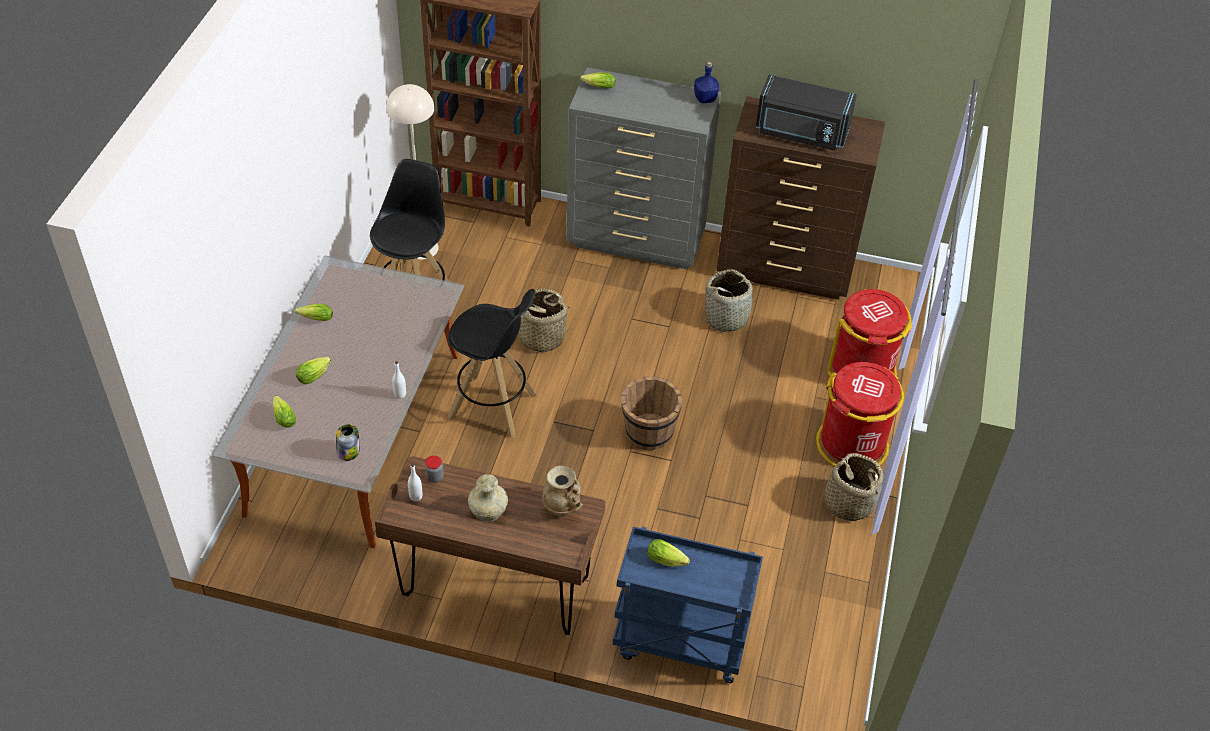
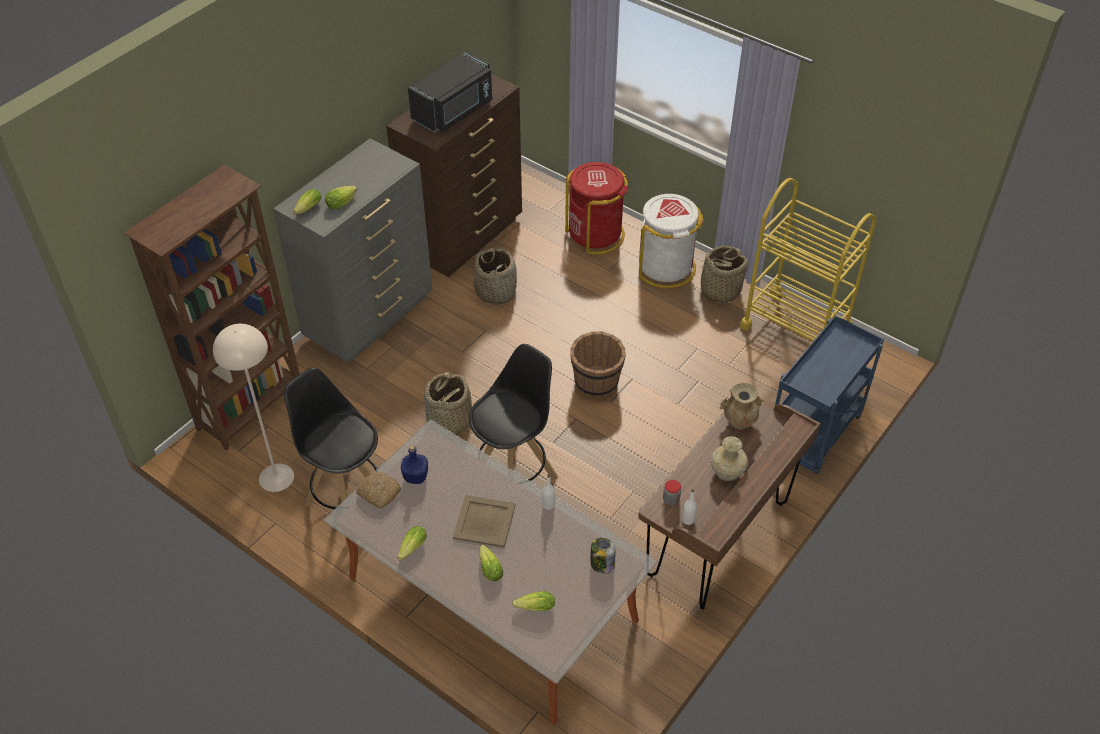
camera: 65 degrees left, 0 degrees up
(363, 356) = (484, 521): none -> beige tray
(365, 278) = (378, 493): none -> bread
(668, 560) = (814, 373): lettuce -> lettuce (343, 202)
(705, 99) = (373, 150): blue bottle -> blue bottle (416, 477)
(835, 589) = (795, 327): none -> yellow cart
(852, 445) = (666, 267): red trash can -> white trash can

